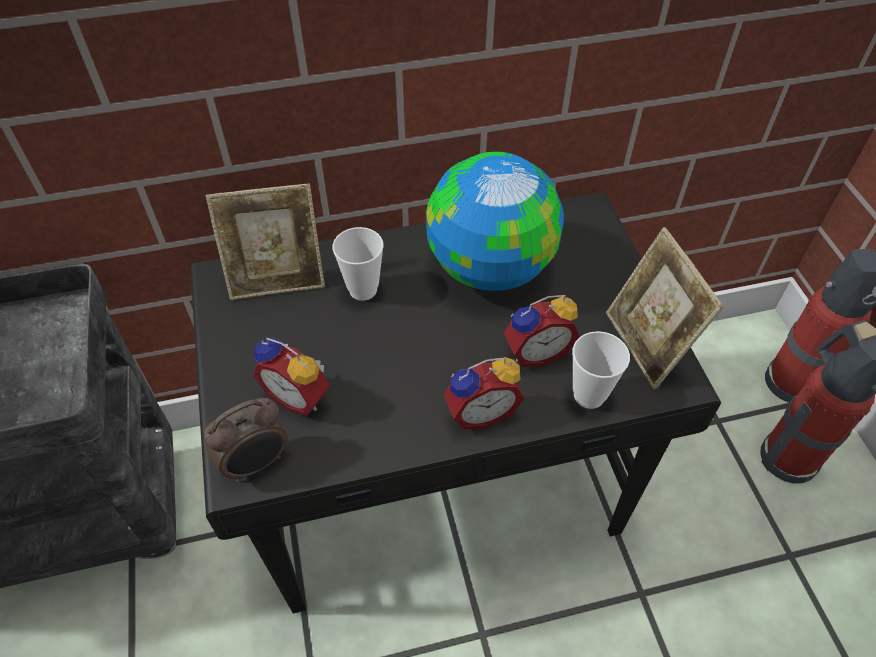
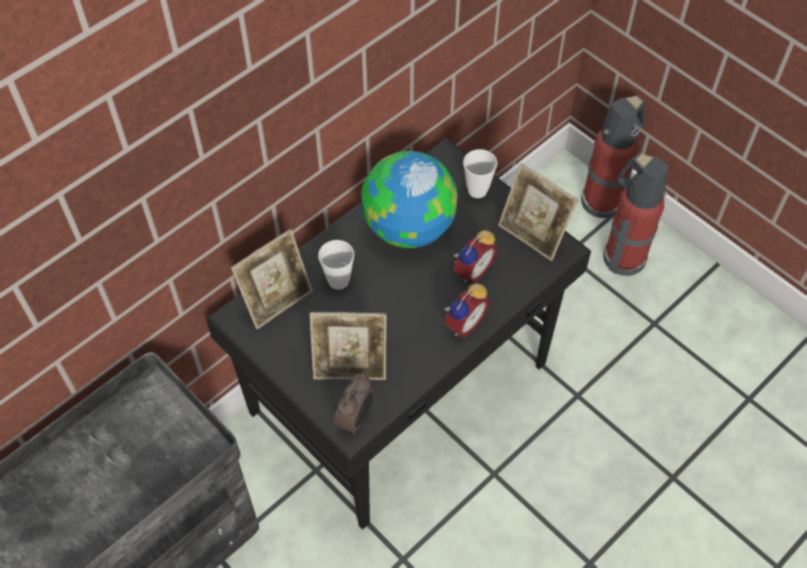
camera: 30 degrees left, 5 degrees up
(300, 395) = (350, 367): alarm clock -> picture frame
(589, 395) = (518, 282): cup -> cup (477, 190)

